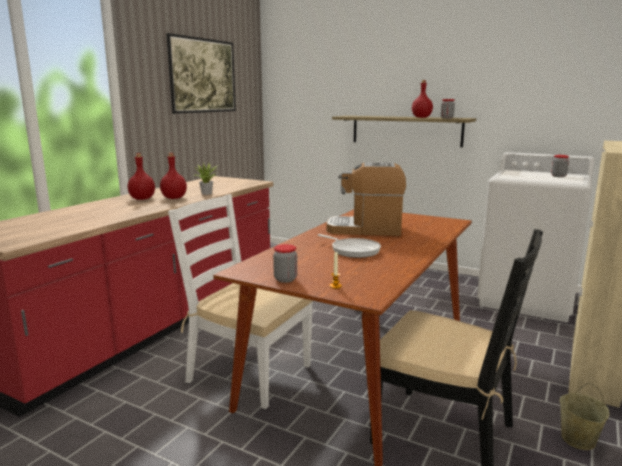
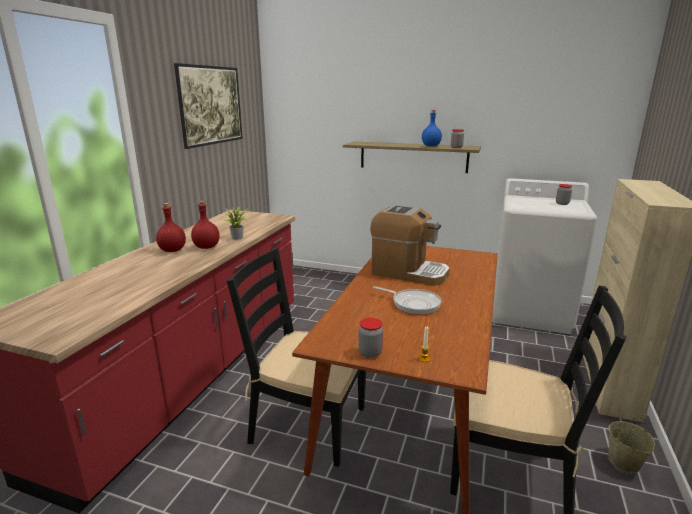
camera: 10 degrees left, 5 degrees up
(248, 373) = (307, 424): white chair -> black chair
(365, 229) = (409, 272): coffee machine -> coffee machine turned 150 degrees counterclockwise
(421, 117) = (431, 146): red bottle -> blue bottle

